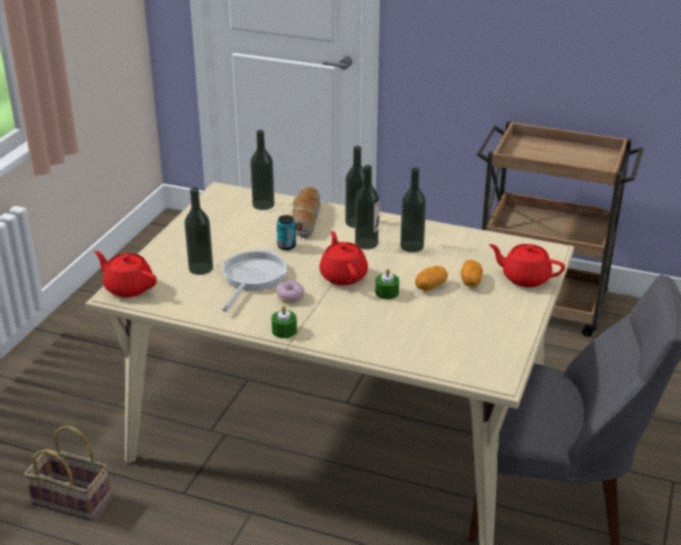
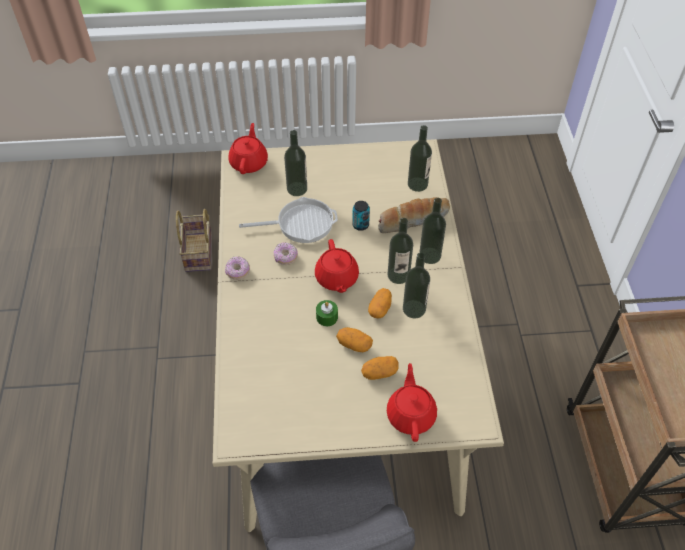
camera: 65 degrees right, 20 degrees up
(284, 331) = (238, 272): green candle -> donut
(343, 275) = (336, 278): red teapot -> red teapot turned 120 degrees clockwise
(398, 262) = (380, 308): none -> potato

